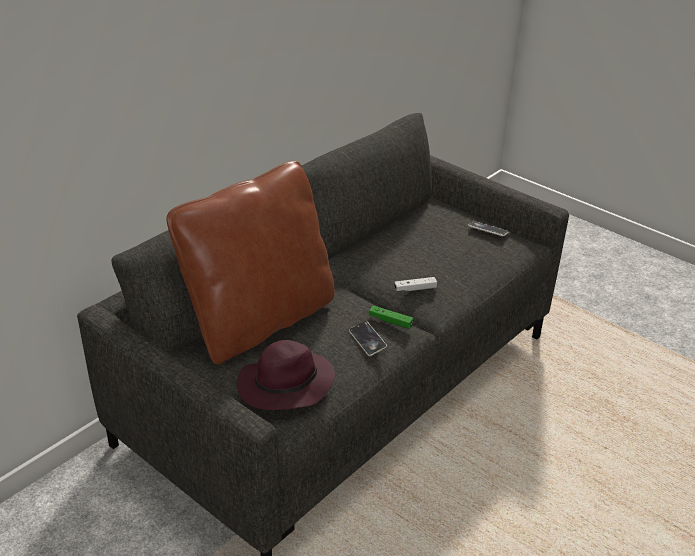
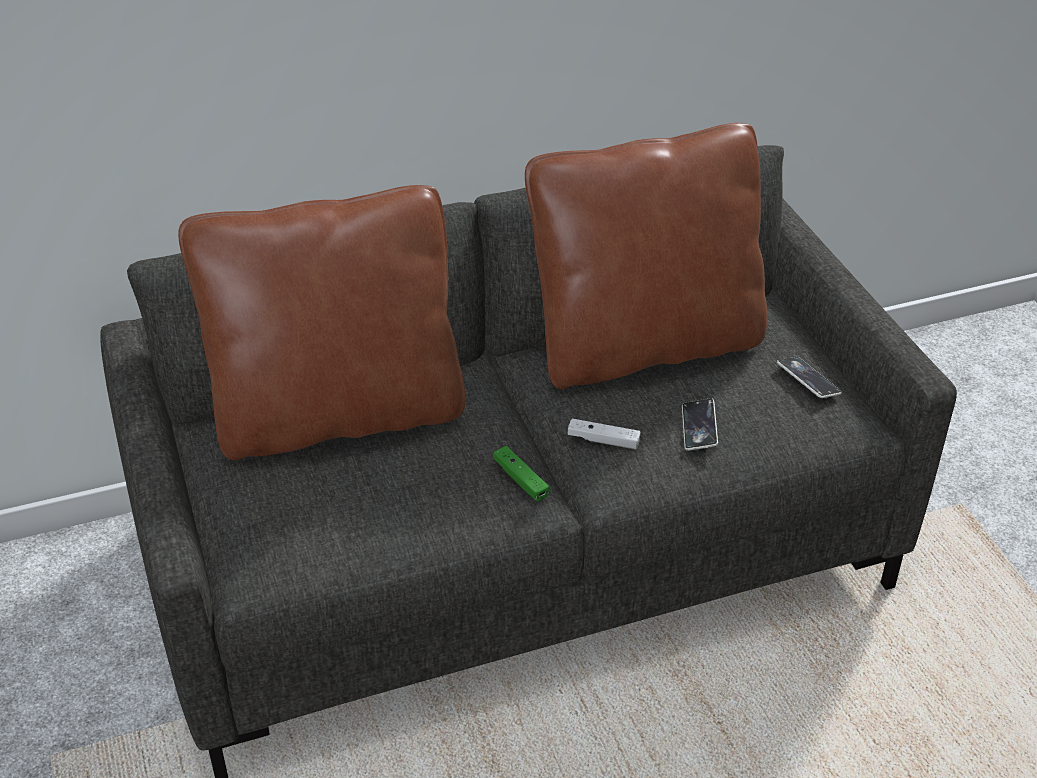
camera: 30 degrees right, 5 degrees up
(284, 386) = (289, 525): purple hat -> none
(367, 341) = (460, 498): phone -> phone (699, 428)
(394, 238) = (644, 346): none -> brown pillow

